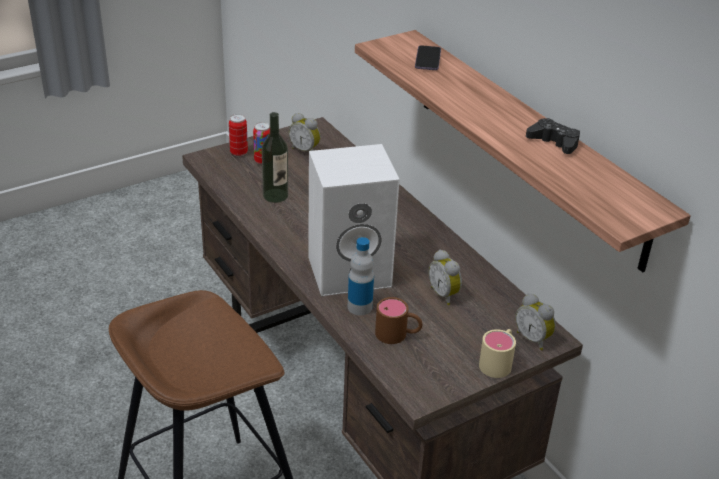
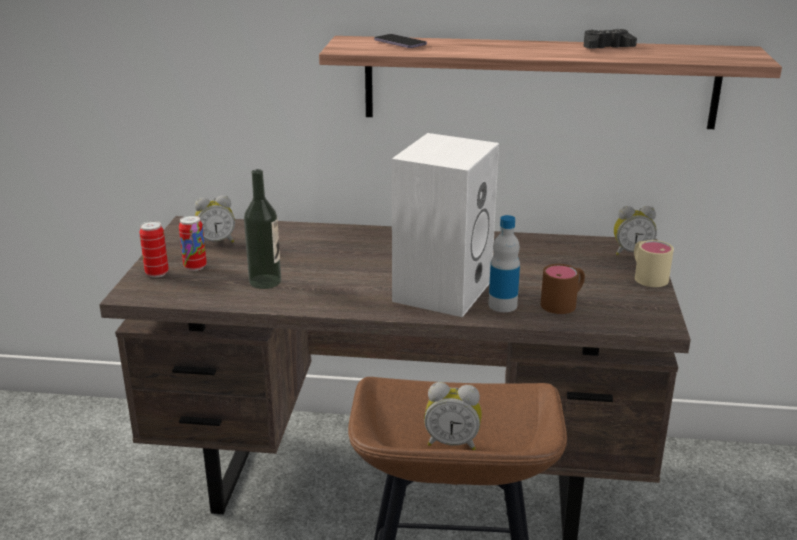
camera: 50 degrees left, 10 degrees down
(445, 294) = (531, 263): alarm clock -> alarm clock (452, 442)

